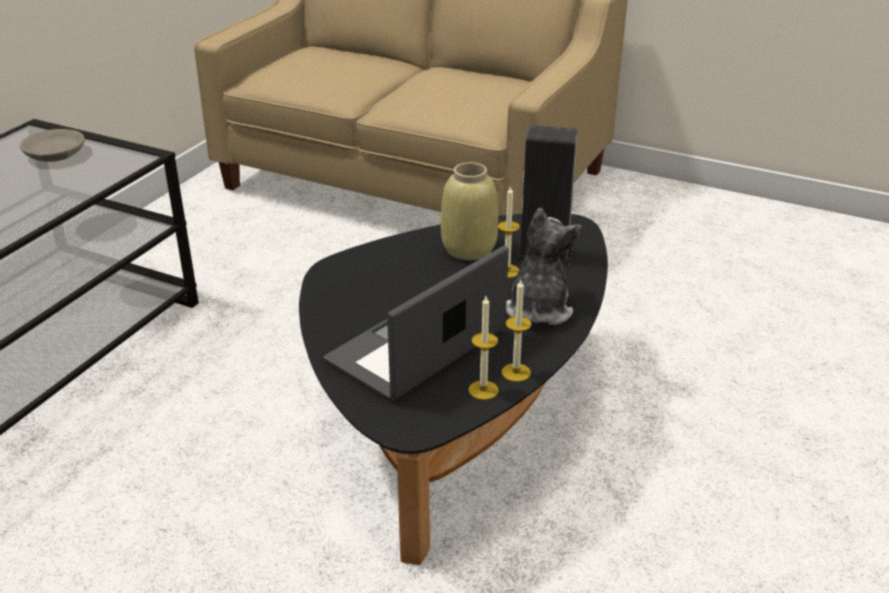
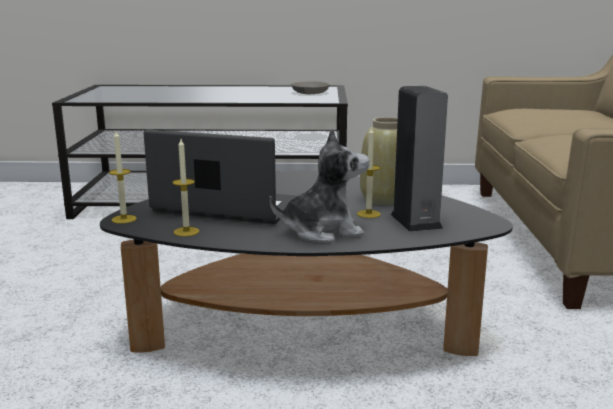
camera: 65 degrees right, 15 degrees down
(516, 372) = (219, 237): candle -> candle (124, 219)

